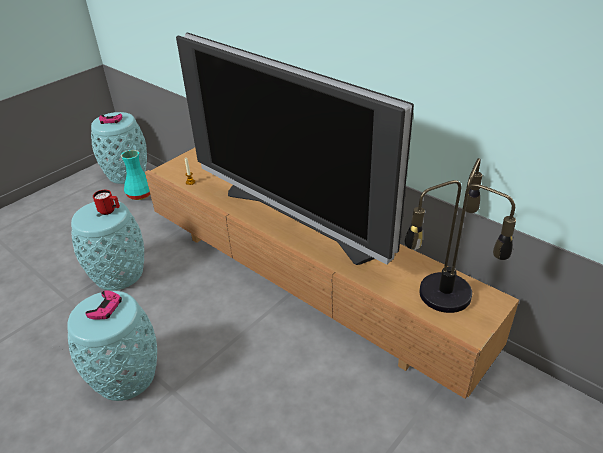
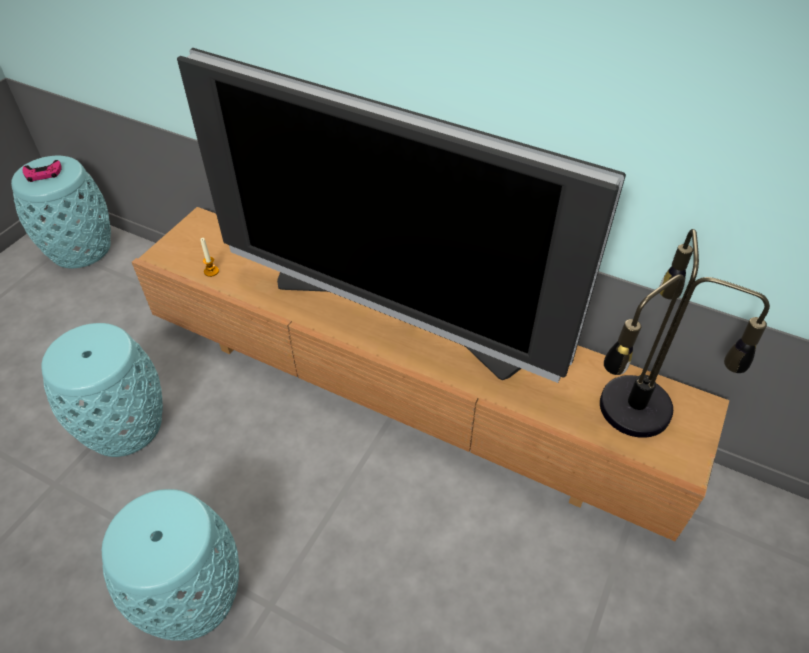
camera: 15 degrees left, 10 degrees up
(106, 308) = (158, 524): pink game controller -> none
(109, 211) = (102, 345): red mug -> none
(141, 194) = (115, 282): turquoise vase -> none

